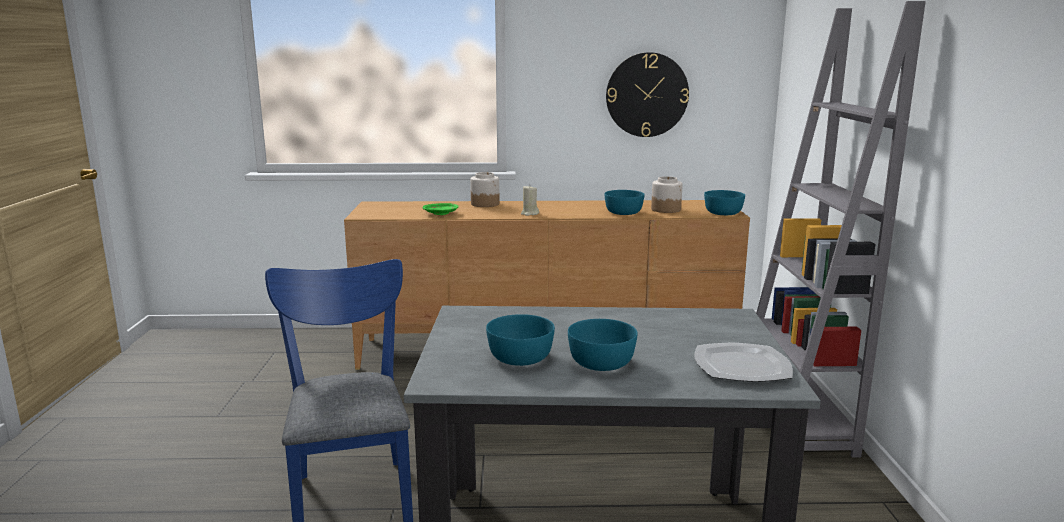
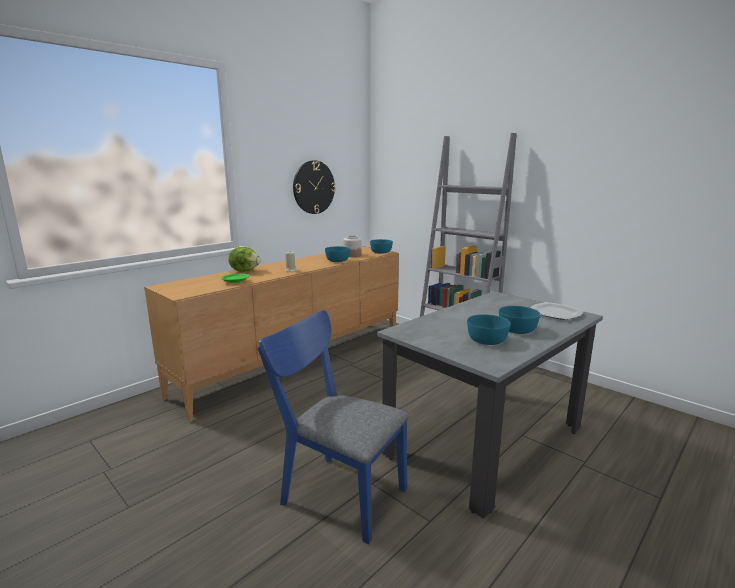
camera: 45 degrees left, 0 degrees up
(485, 204) = (245, 271): jar -> lettuce

